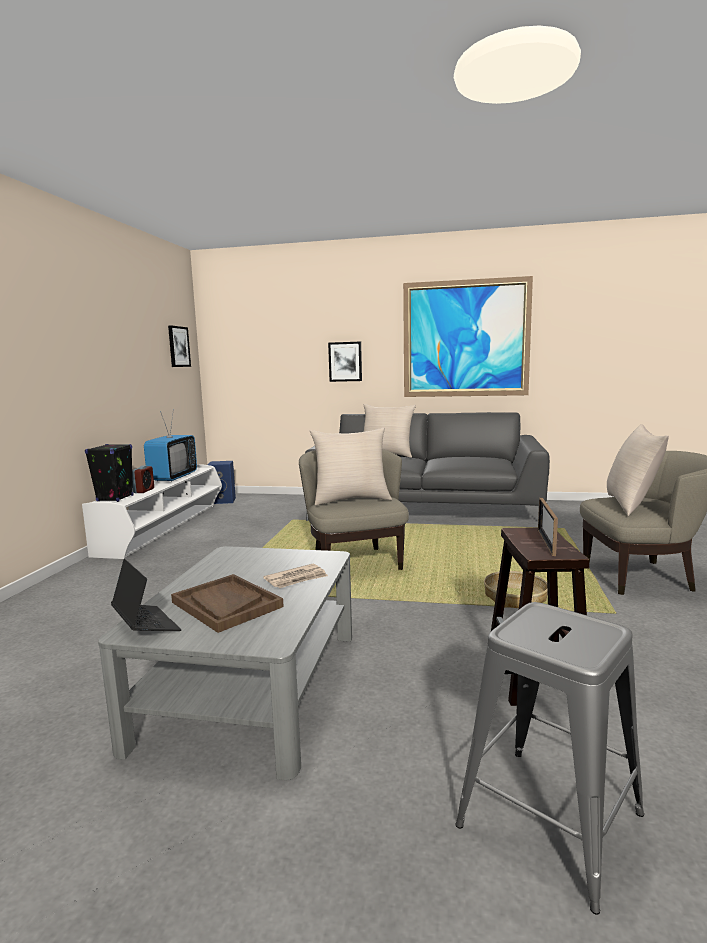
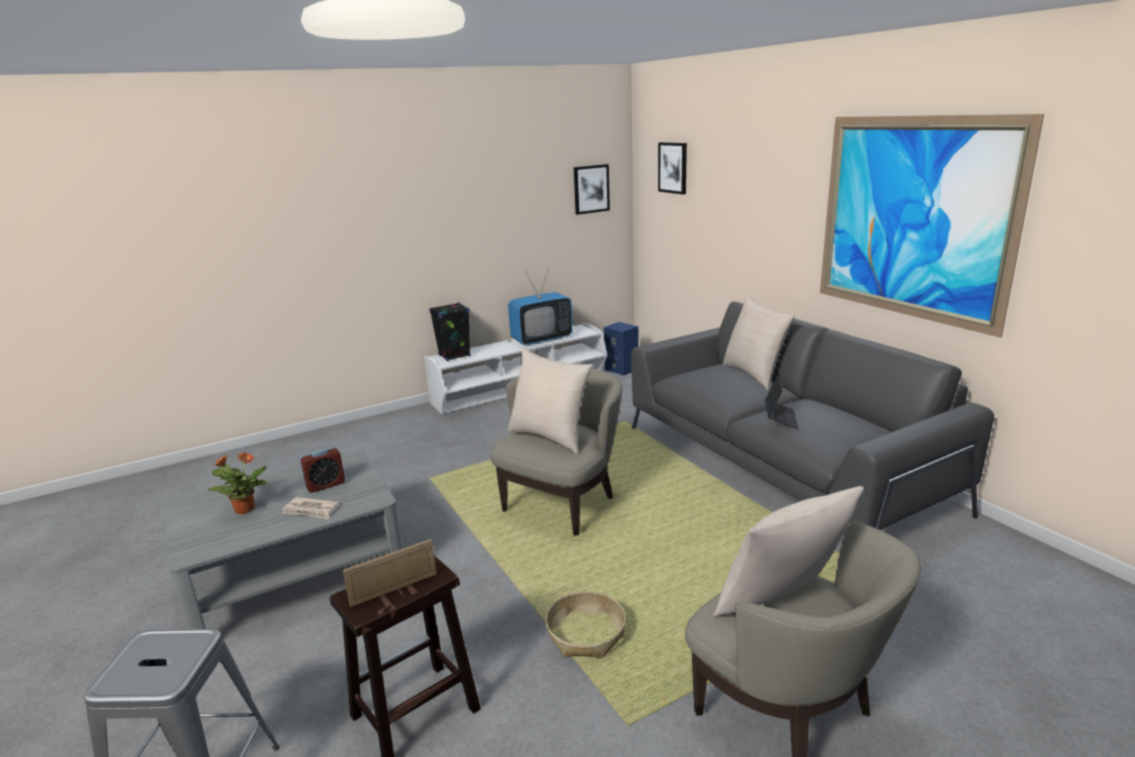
camera: 50 degrees right, 10 degrees up
(144, 490) = (488, 352): alarm clock -> alarm clock (325, 485)
(146, 625) = (196, 501): laptop -> laptop (780, 418)
(226, 604) = (244, 509): brown tray -> potted plant
(345, 361) = (759, 227): picture -> picture (673, 167)

